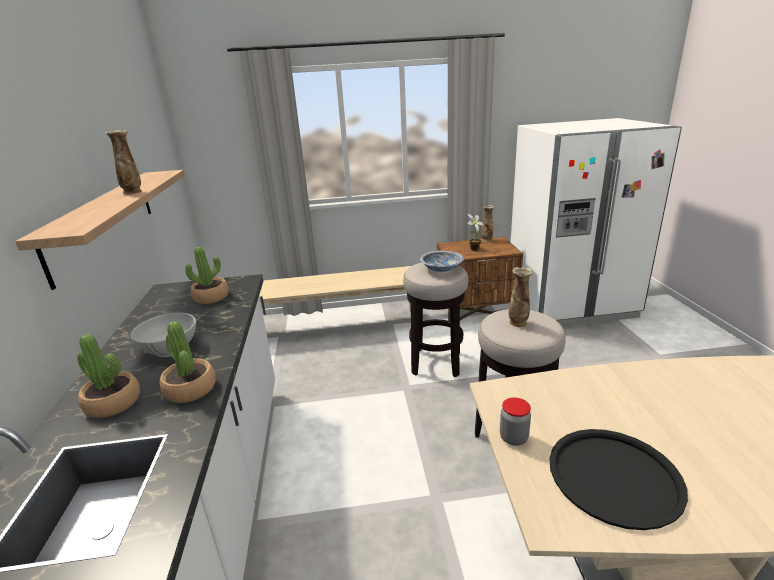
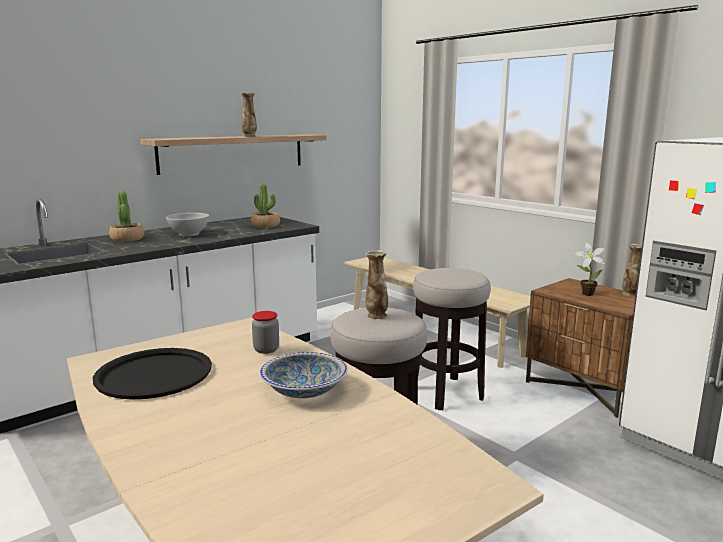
camera: 55 degrees right, 10 degrees down
(190, 389) = (149, 246): potted plant -> none
(441, 269) = (456, 275): bowl -> bowl (304, 390)
(513, 438) = (184, 339): jar -> jar (266, 350)

